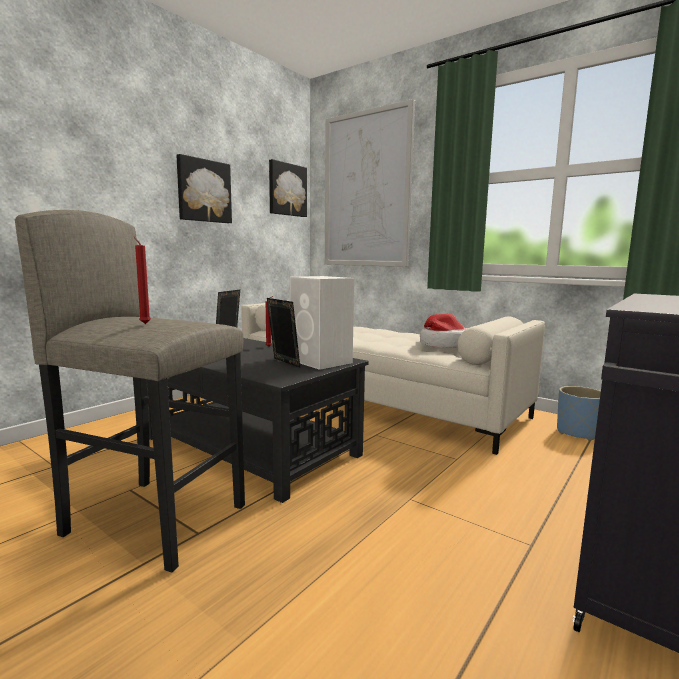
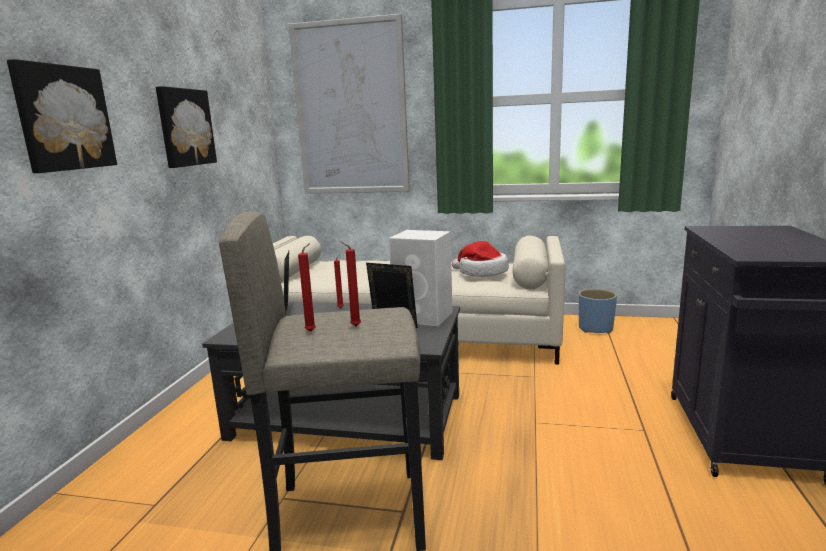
camera: 25 degrees left, 5 degrees up
(110, 321) = (312, 331): none -> red candle
(286, 190) = (254, 110): picture -> picture (63, 118)

